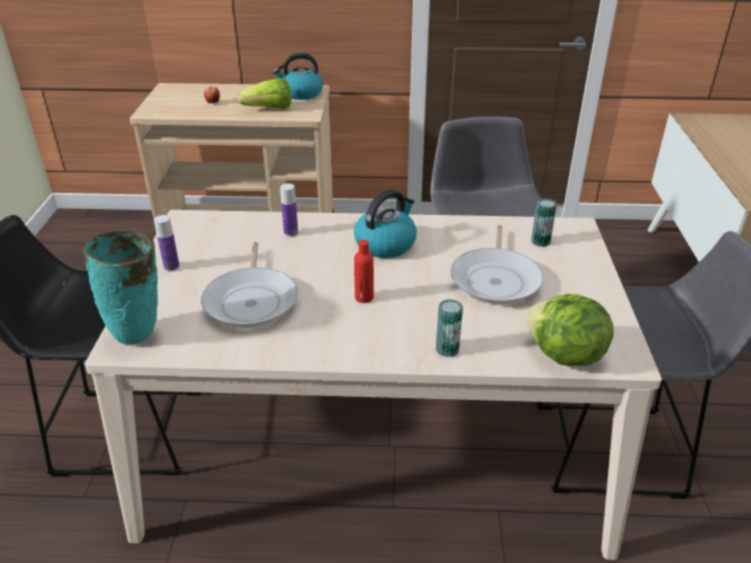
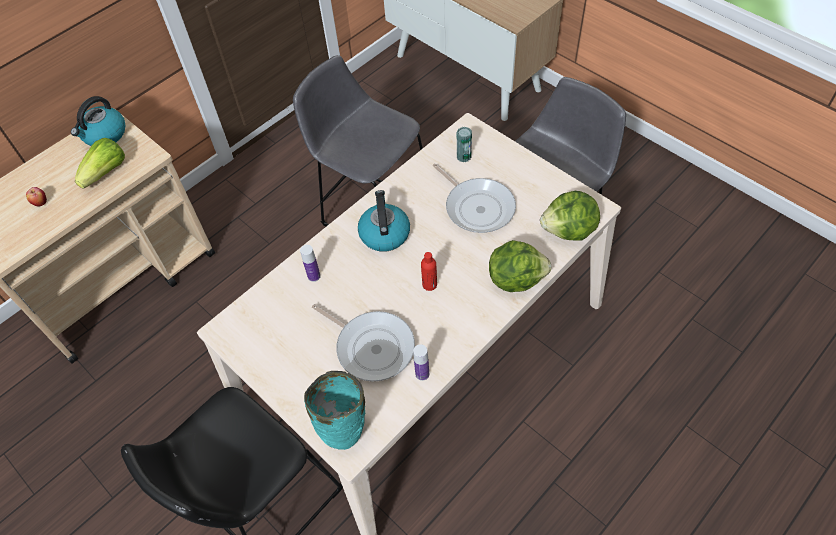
camera: 45 degrees left, 20 degrees up
(171, 267) = (282, 372): bottle -> bottle (422, 374)
(447, 349) = (515, 278): can -> lettuce

